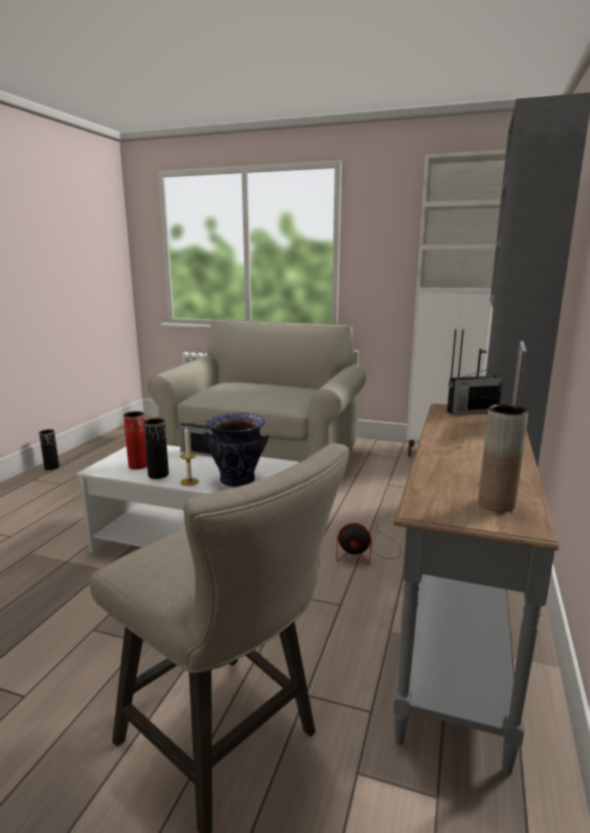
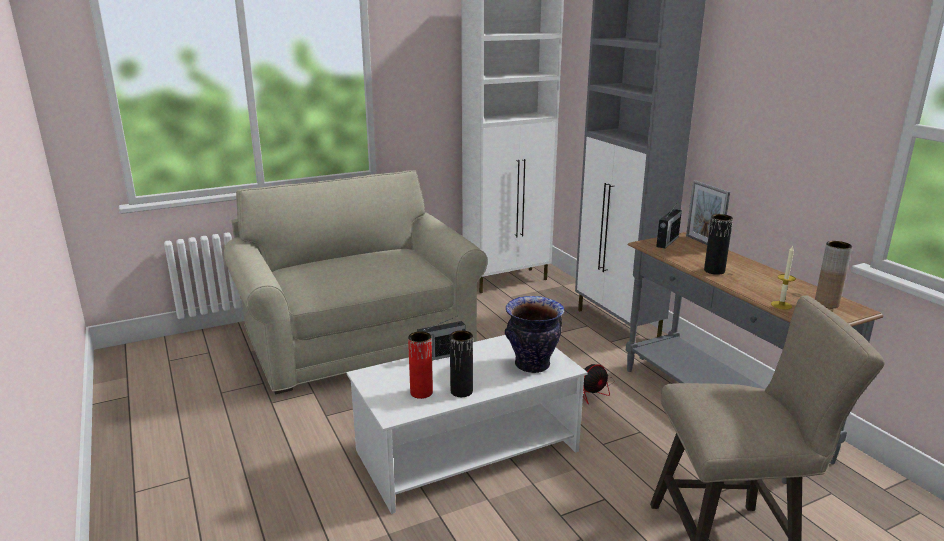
camera: 45 degrees left, 5 degrees up
(51, 467) = (122, 467): black vase -> black vase (714, 271)
(189, 482) = (501, 384): candle -> candle (781, 305)

